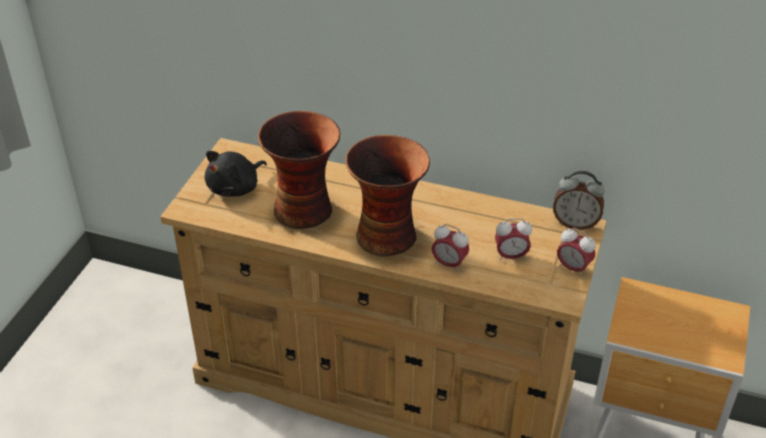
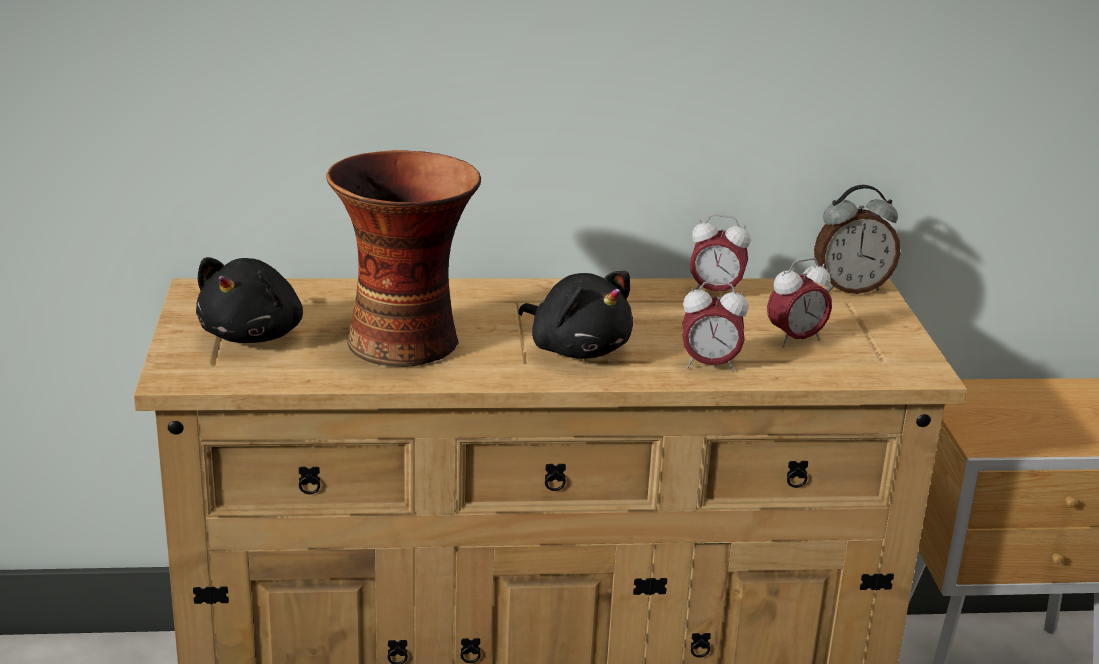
camera: 25 degrees left, 15 degrees down
(387, 235) = (577, 348): vase -> black plush toy
(573, 268) = (899, 337): alarm clock -> alarm clock (715, 292)

